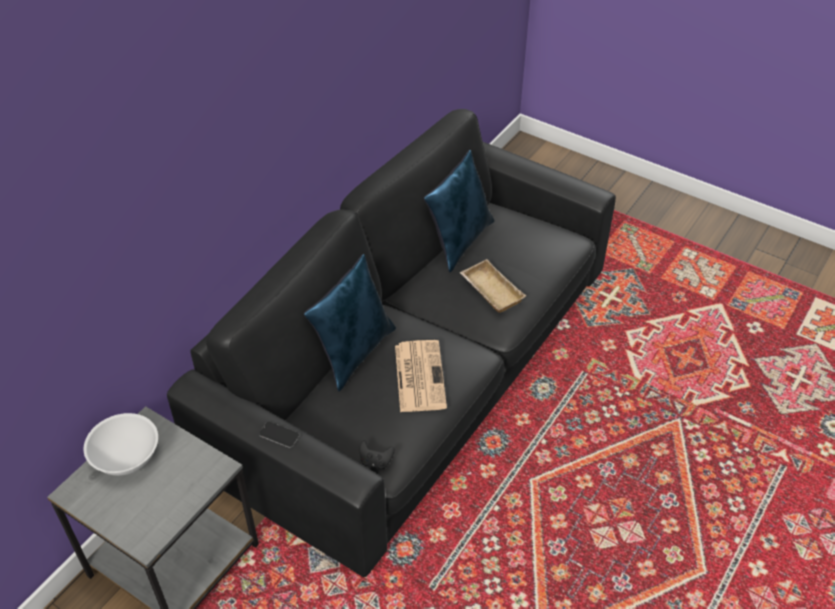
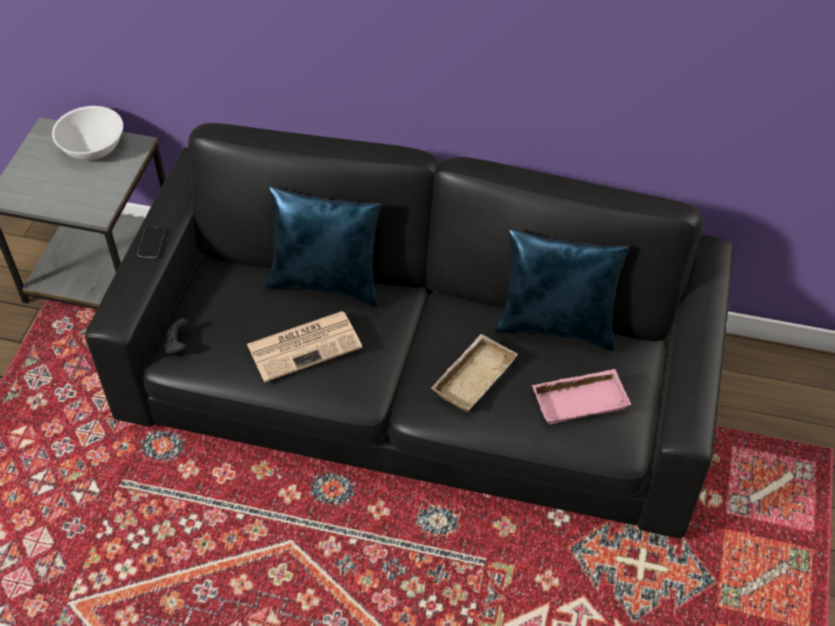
camera: 70 degrees right, 5 degrees up
(532, 245) = (580, 399): none -> pink tray

